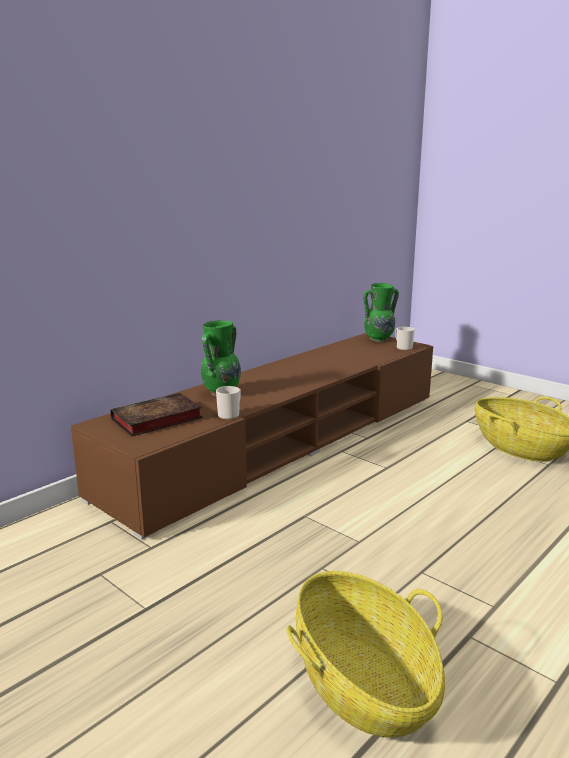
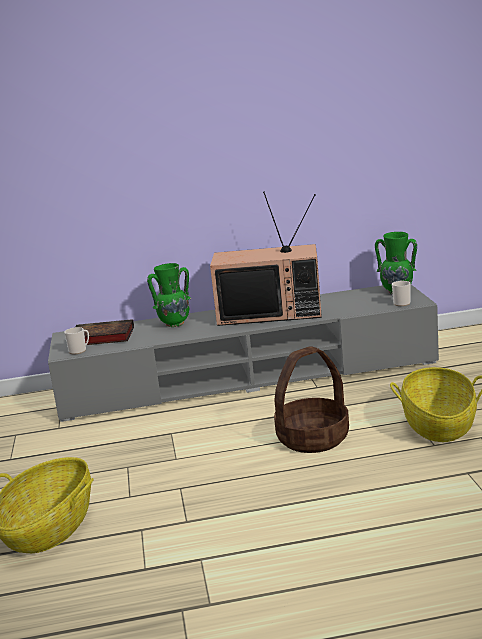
camera: 40 degrees right, 0 degrees up
(230, 414) = (149, 342): mug -> mug (79, 351)
(285, 441) = (248, 377): brown tv stand -> grey tv stand
(303, 369) = (271, 312): none -> television
(450, 484) = (313, 439): none -> basket

